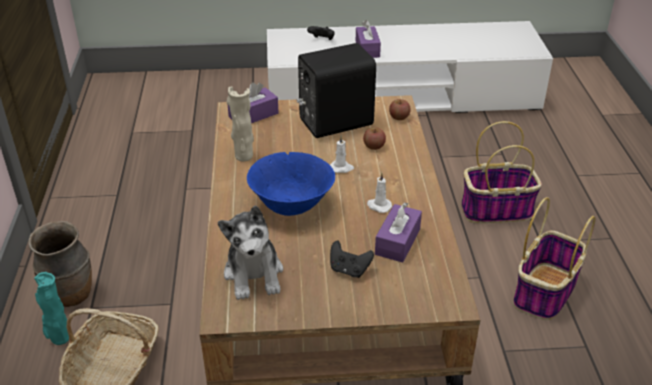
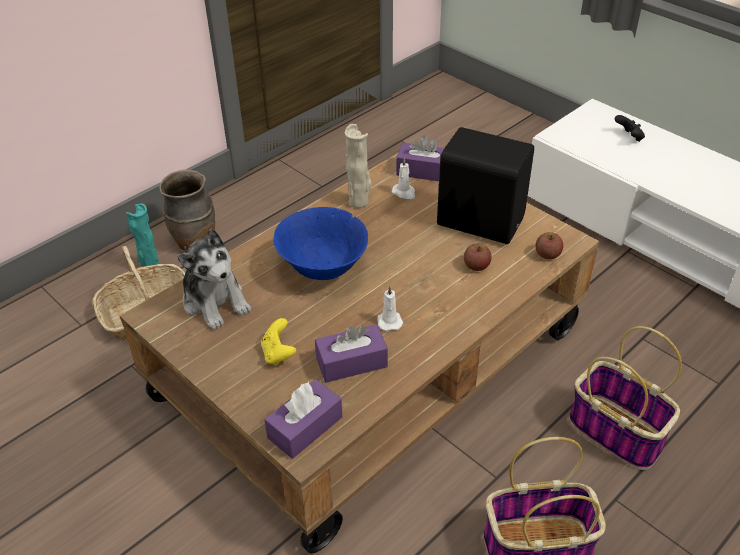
camera: 50 degrees right, 5 degrees up
(254, 274) = (215, 301): plush toy -> plush toy turned 75 degrees counterclockwise
(341, 168) = (415, 266): white candle -> white candle (404, 193)
(349, 270) = (278, 353): black game controller -> yellow game controller
(367, 49) = (662, 171): purple tissue box -> purple tissue box (305, 427)

